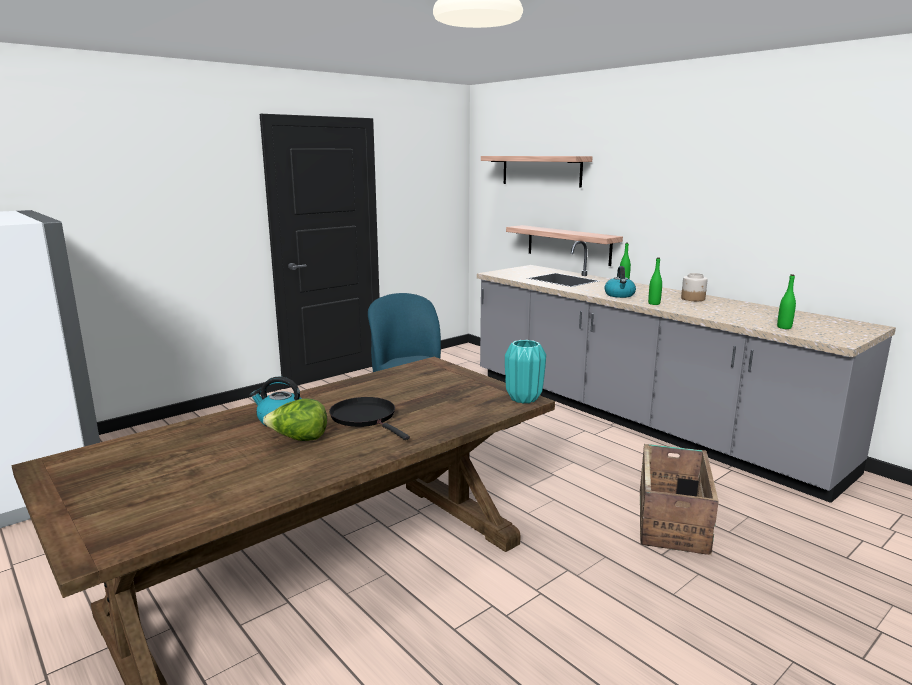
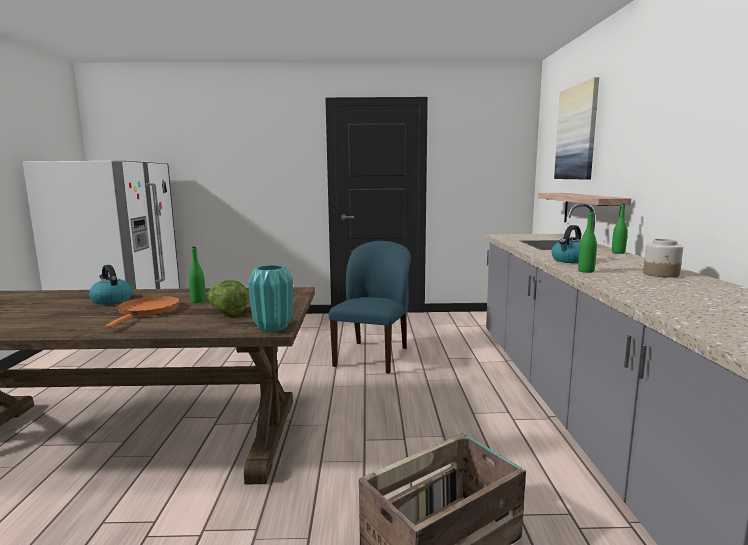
camera: 40 degrees right, 5 degrees down
(299, 439) = (81, 312): lettuce -> lettuce (227, 313)
(366, 418) = (147, 311): black frying pan -> orange frying pan
(541, 170) = (577, 133): shelf -> picture
(784, 327) = (706, 319): green bottle -> green bottle (198, 301)

